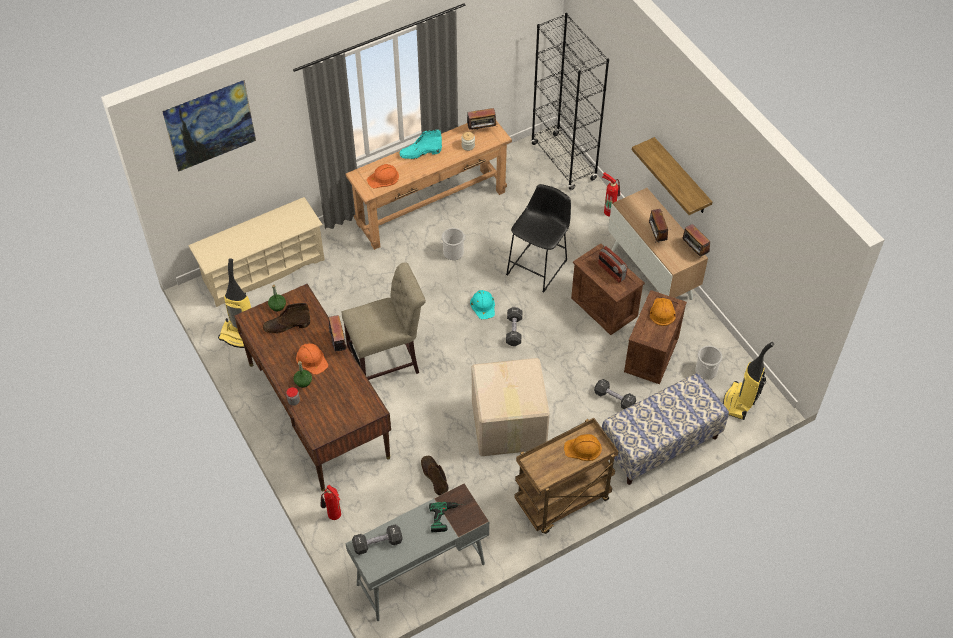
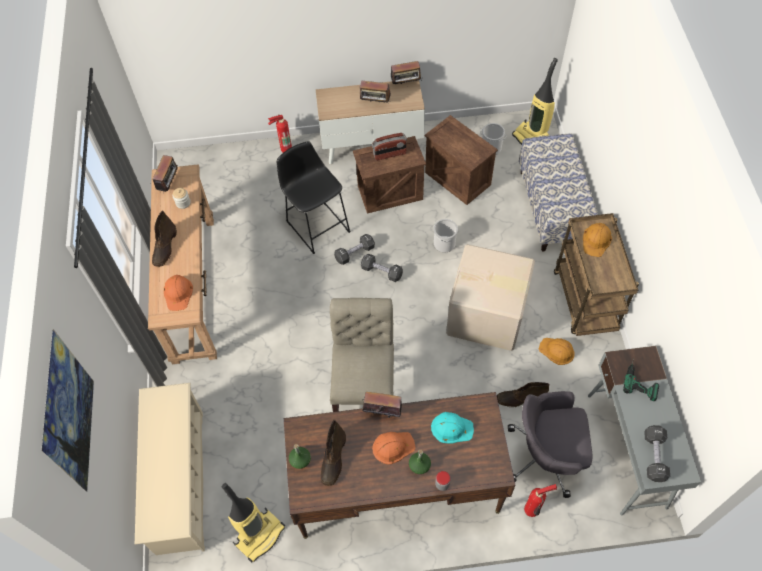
camera: 65 degrees left, 5 degrees up
(388, 512) = (546, 455): none -> grey office chair
(420, 153) = (165, 248): turquoise boot -> brown boot
(453, 252) = (261, 288): bucket -> bucket (444, 243)
(483, 305) = (339, 286): turquoise hard hat -> turquoise hard hat (451, 428)
(563, 162) = (206, 160): black bookcase -> none
(614, 399) = (492, 222): black dumbbell -> black dumbbell (355, 253)
(662, 312) = (453, 135): orange hard hat -> orange hard hat (557, 351)
(681, 177) = (354, 41): shelf -> none

